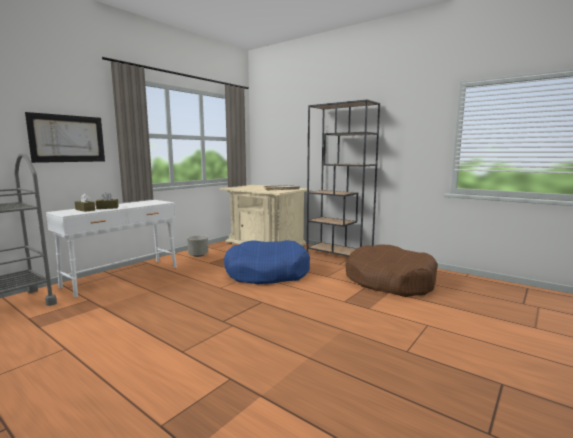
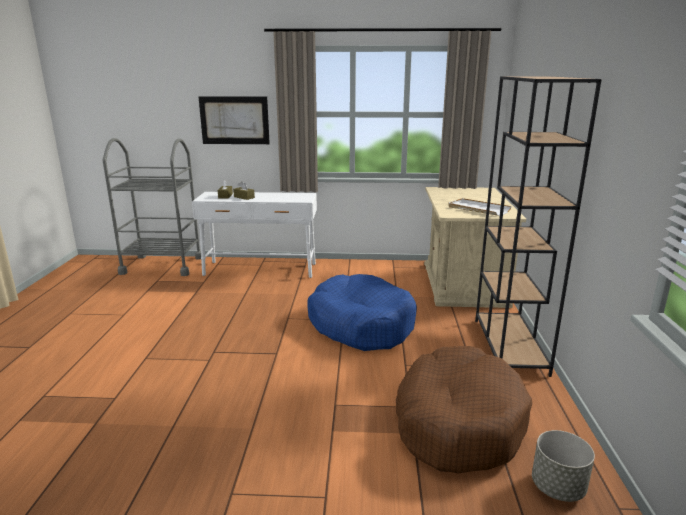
camera: 55 degrees right, 10 degrees up
(198, 255) = (360, 271): grey planter -> grey planter (558, 487)

